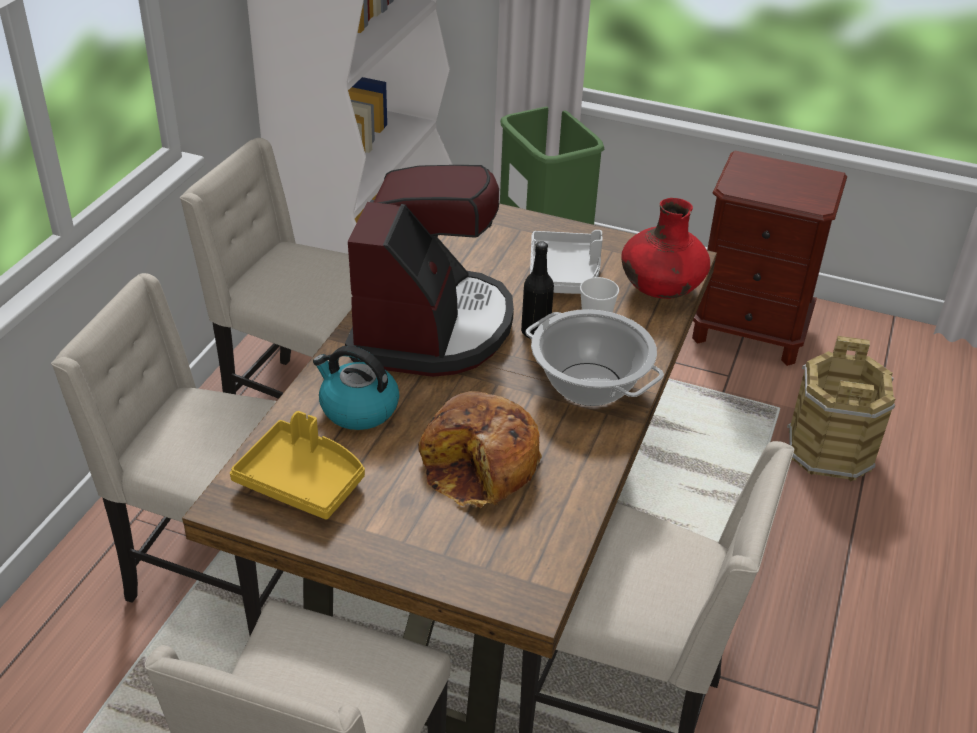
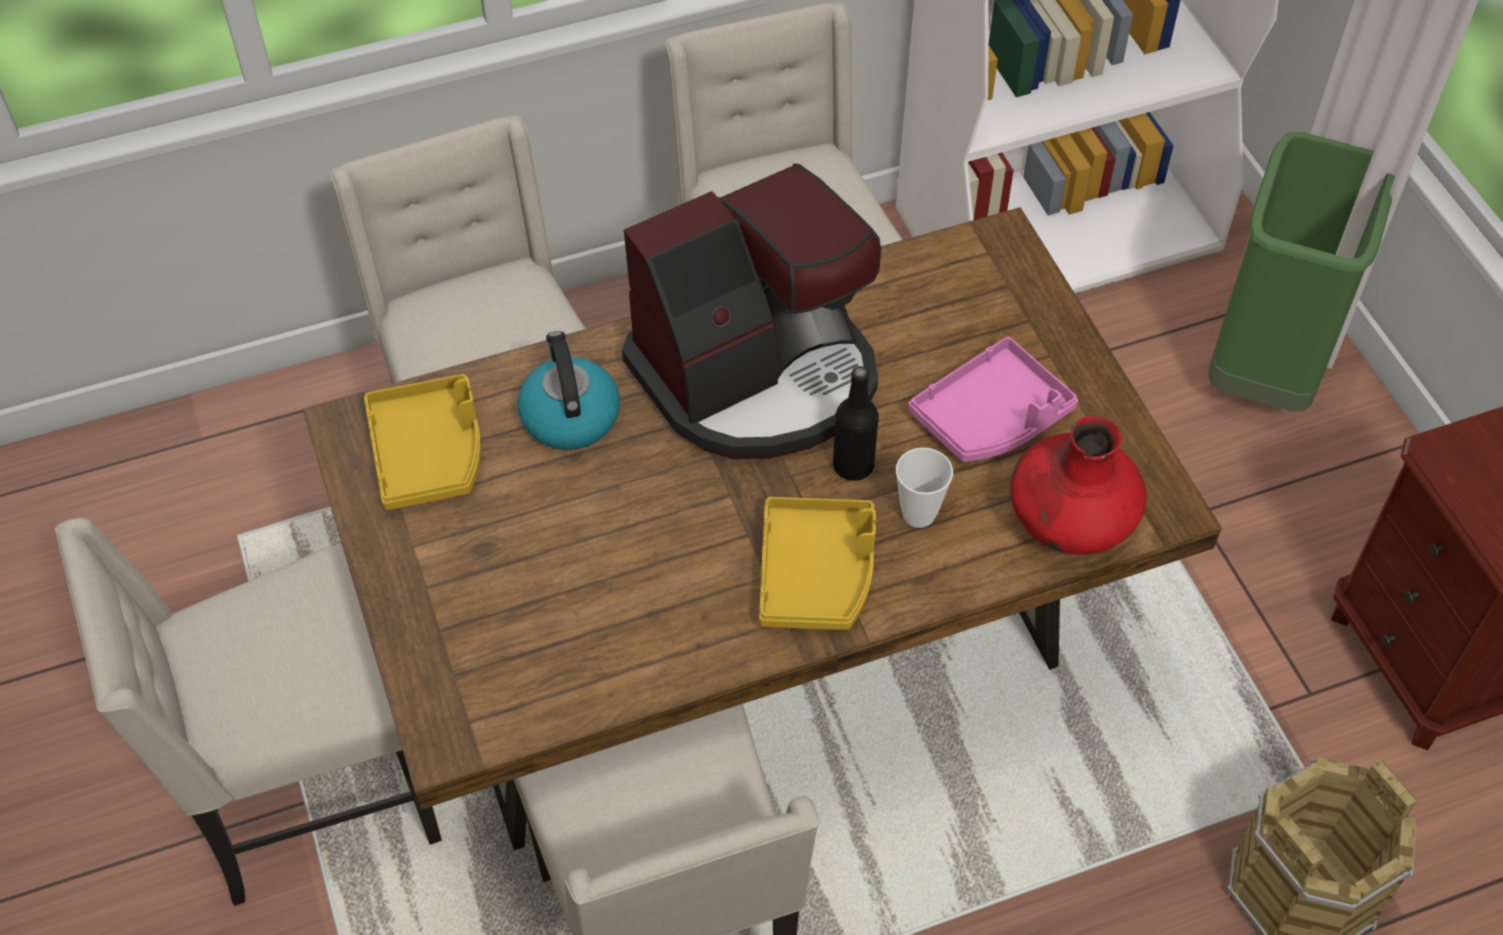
camera: 50 degrees right, 15 degrees up
(481, 466) = (589, 571): bread -> none
(564, 274) = (991, 417): grey tray -> pink tray
(590, 385) = (817, 574): cooking pot -> yellow tray

